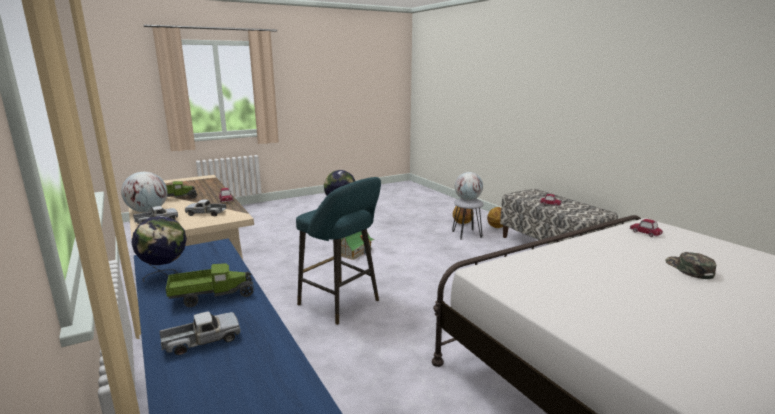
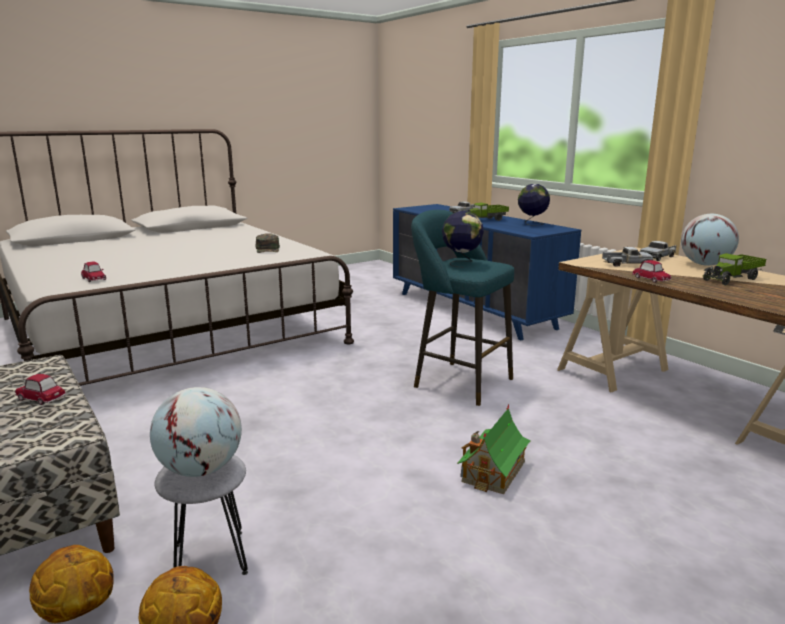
camera: 175 degrees right, 0 degrees up
(688, 269) = (135, 257): green cap -> green cap (268, 249)

